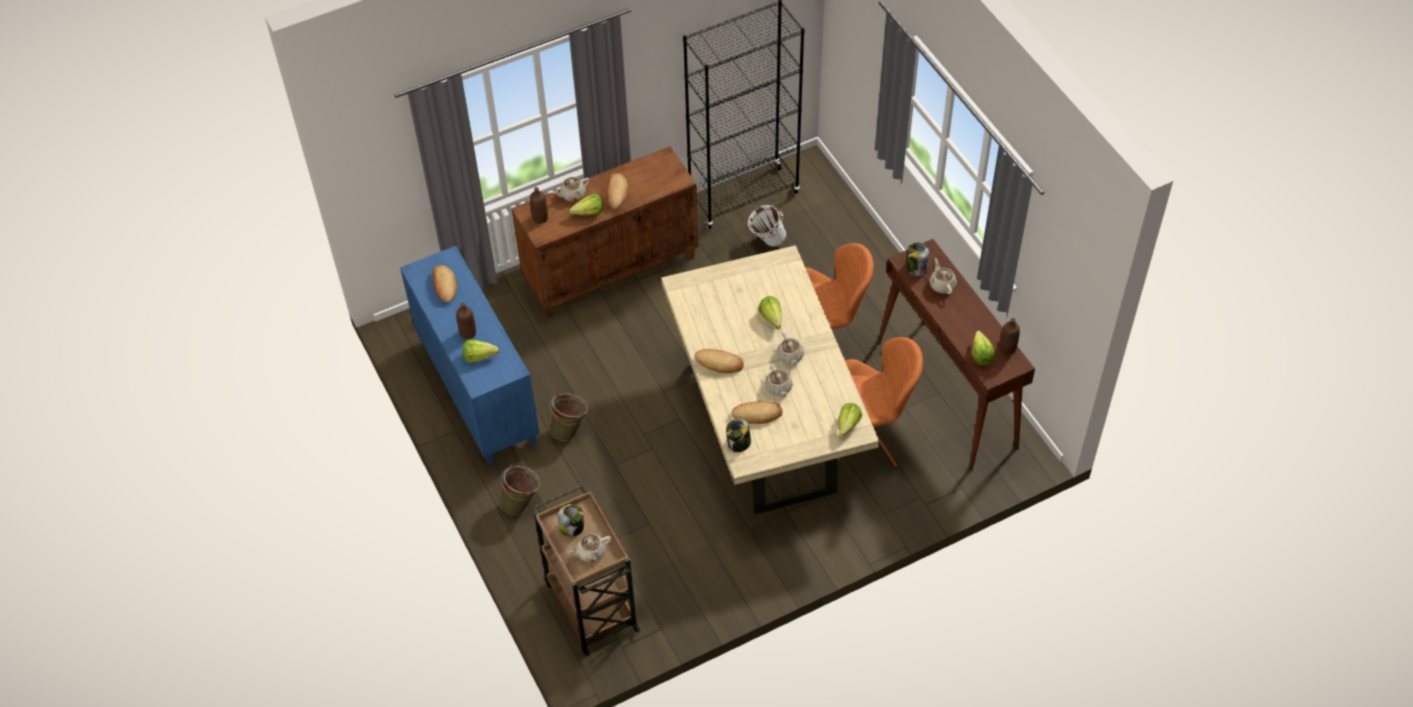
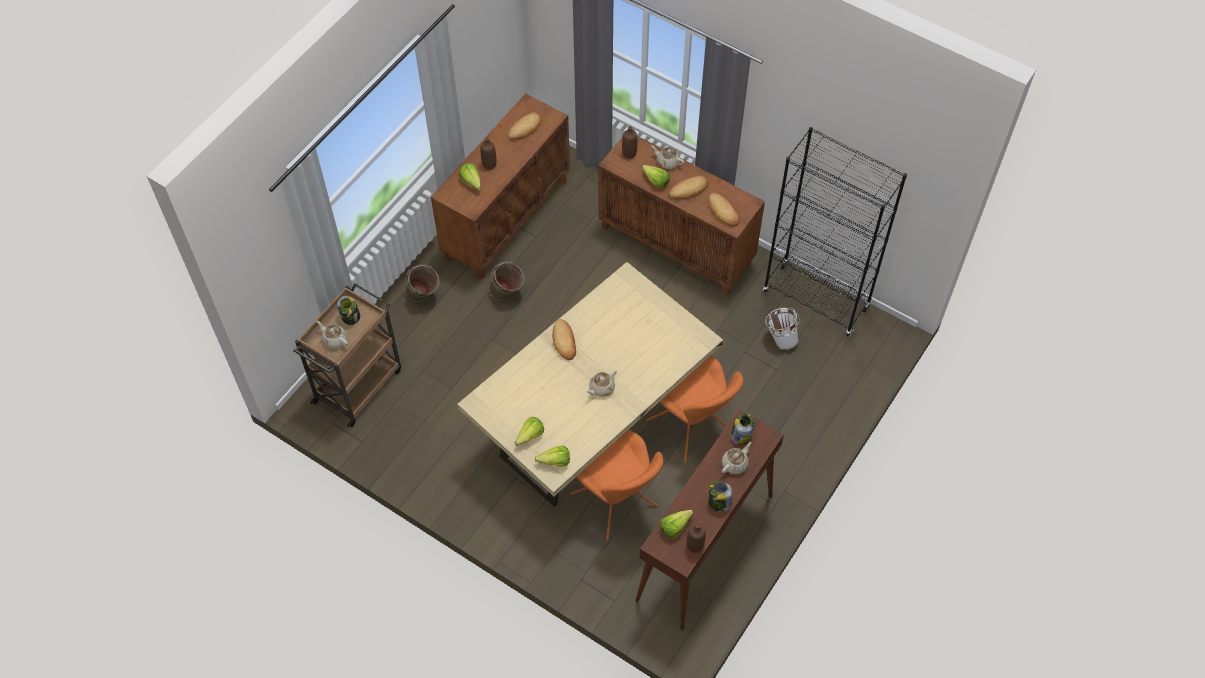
camera: 60 degrees right, 5 degrees up
(476, 391) = (506, 218): blue cabinet -> brown cabinet
(738, 443) = (492, 391): jar -> jar (719, 502)
(757, 414) = (528, 391): bread -> bread (723, 211)
(772, 321) = (630, 358): lettuce -> lettuce (527, 437)
(778, 388) = (564, 394): beige teapot -> none

